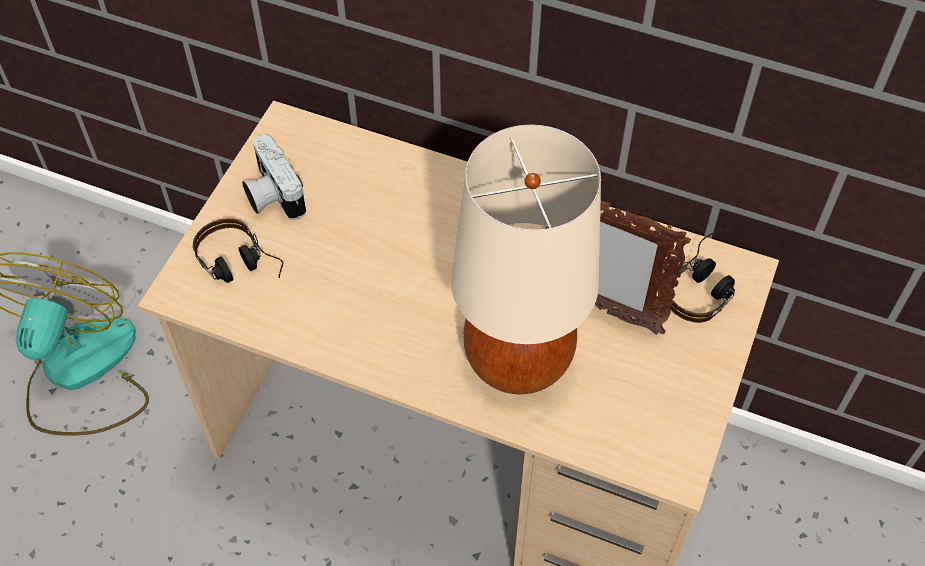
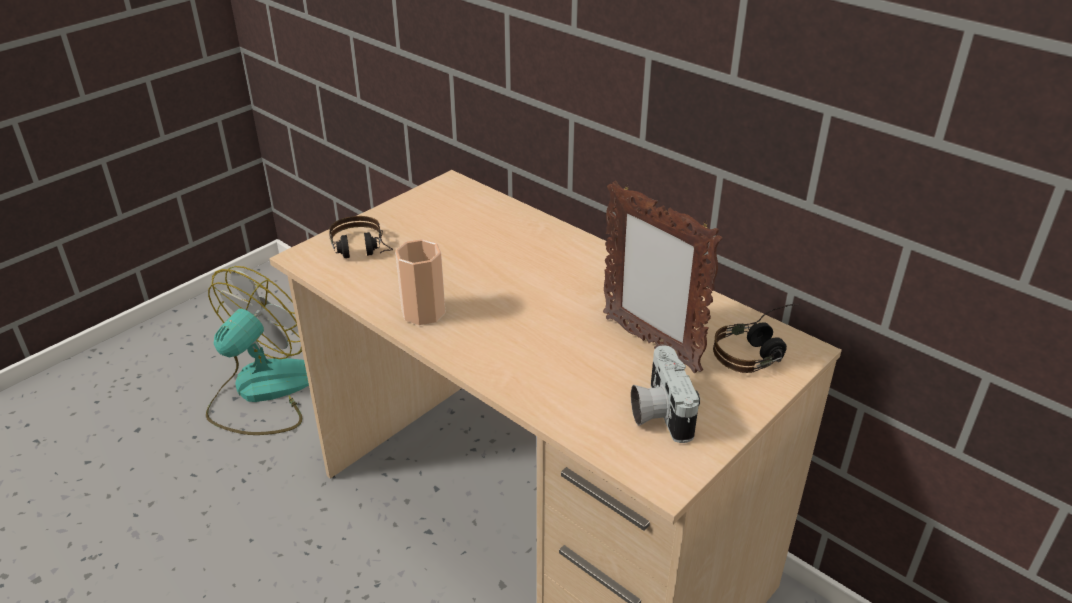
camera: 20 degrees right, 20 degrees down
(271, 194) = (414, 218): camera -> camera (658, 412)
(354, 335) = (423, 312): none -> cup
(518, 361) = (554, 361): beige table lamp -> none

